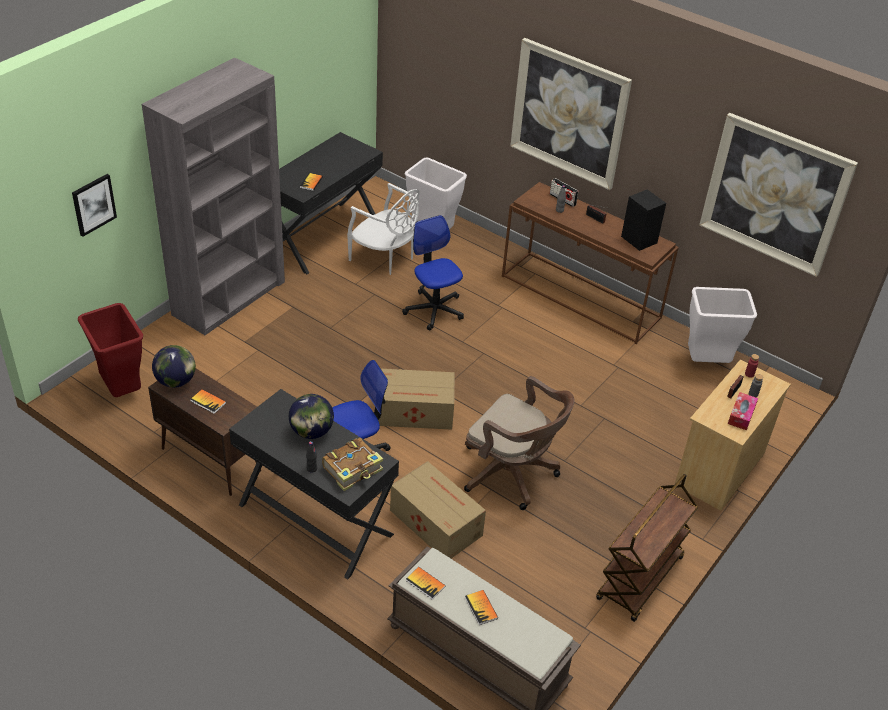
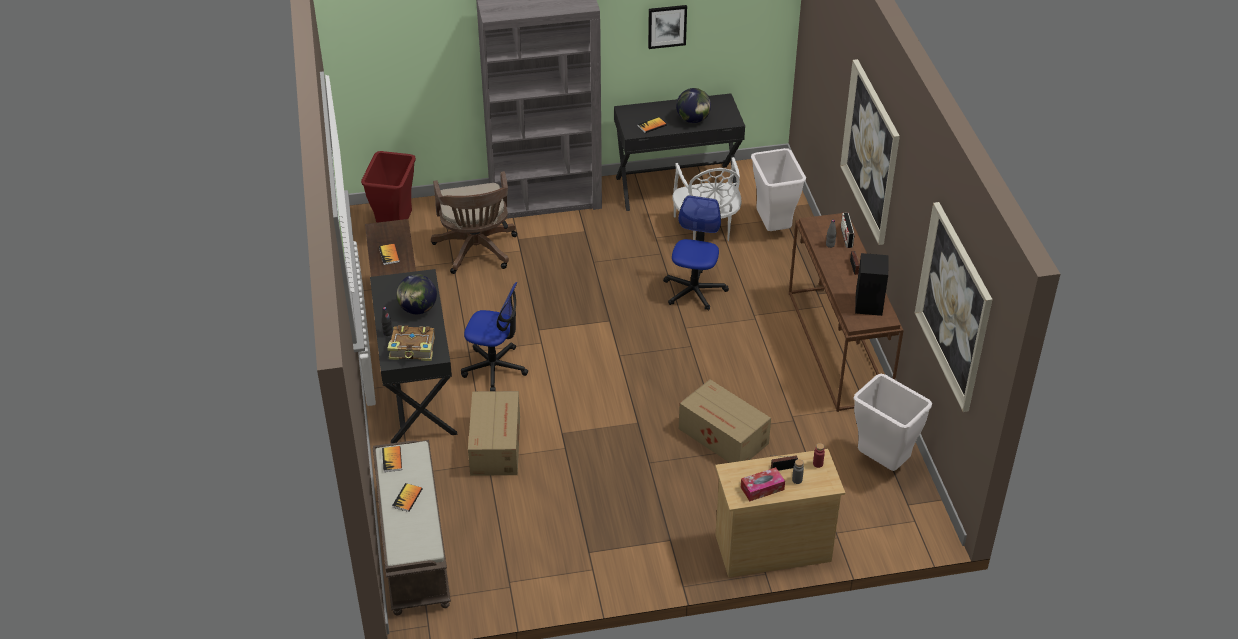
camera: 45 degrees right, 0 degrees up
(93, 204) = (417, 64): picture -> picture (667, 26)
(175, 381) = (385, 229): globe -> globe (693, 120)
(415, 412) = (579, 360): cardboard box -> cardboard box (724, 437)
(512, 474) = (594, 448): brown office chair -> brown office chair (476, 251)
(640, 579) = (594, 580): brown cart -> none

